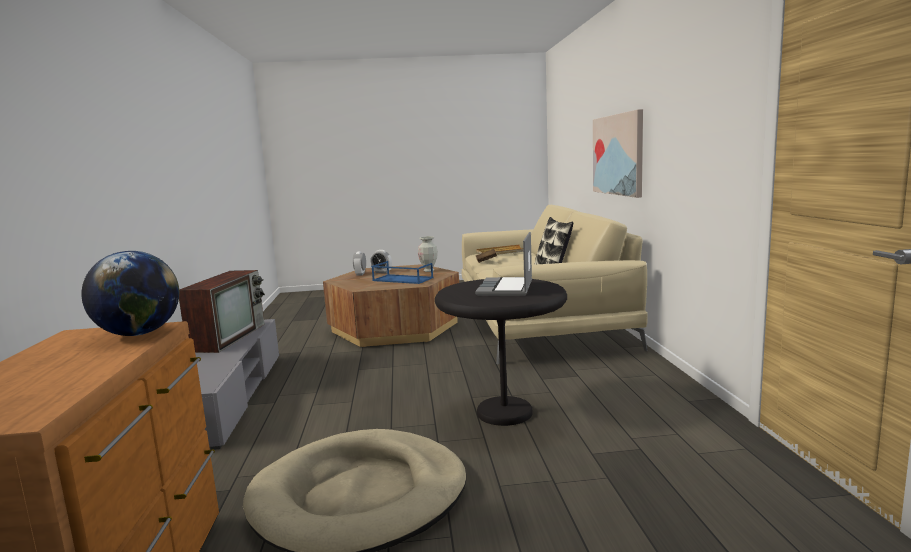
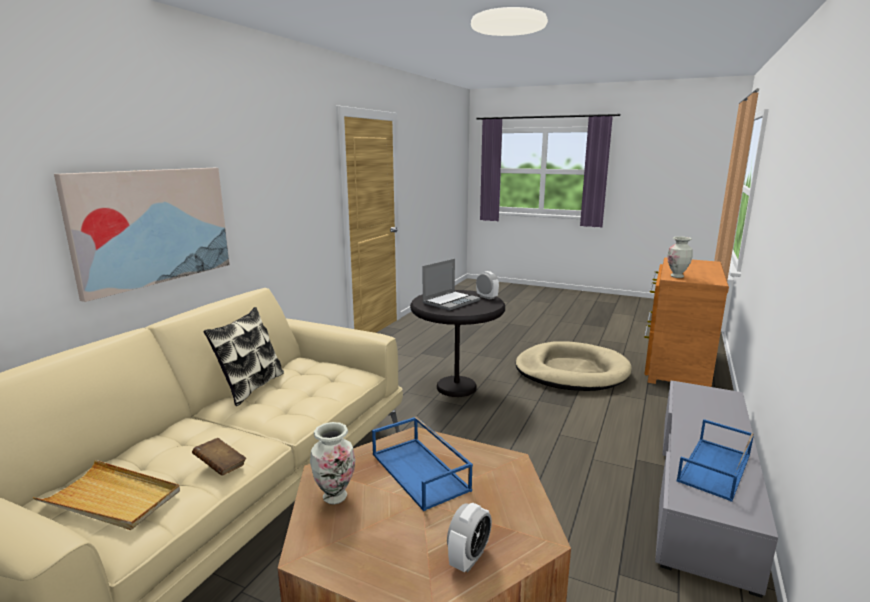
camera: 150 degrees left, 5 degrees up
(138, 334) = (677, 276): globe -> vase
(229, 337) = (715, 469): television -> blue tray
(382, 272) = (417, 544): alarm clock -> alarm clock (486, 297)

